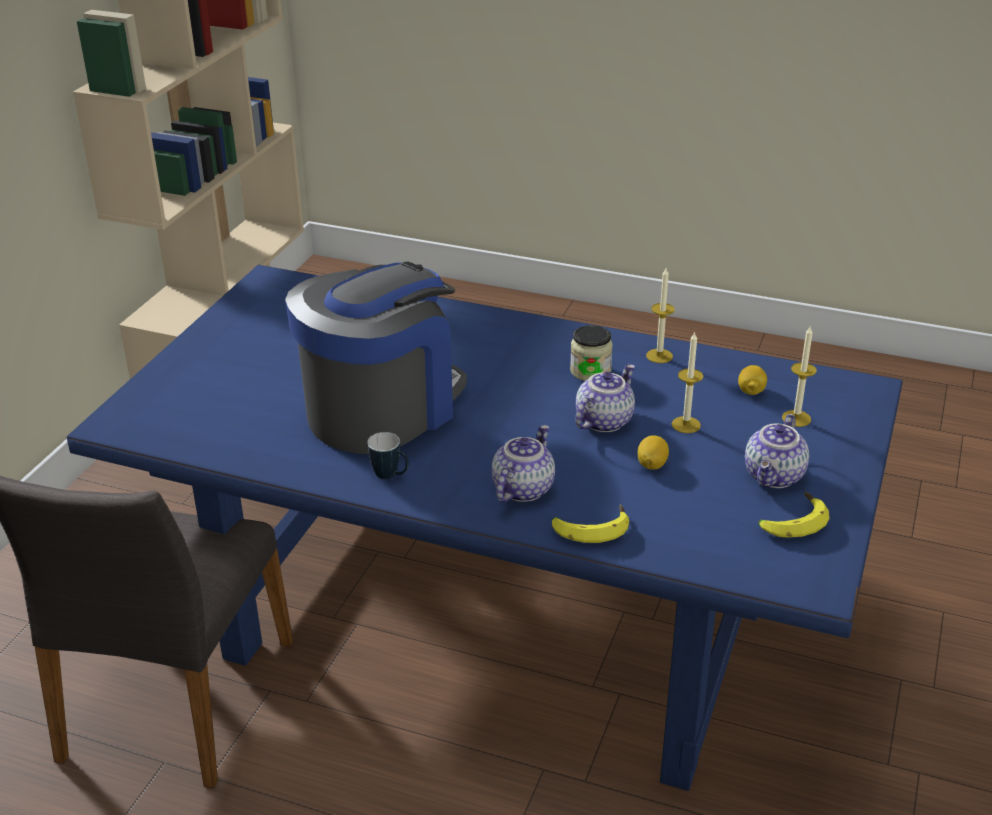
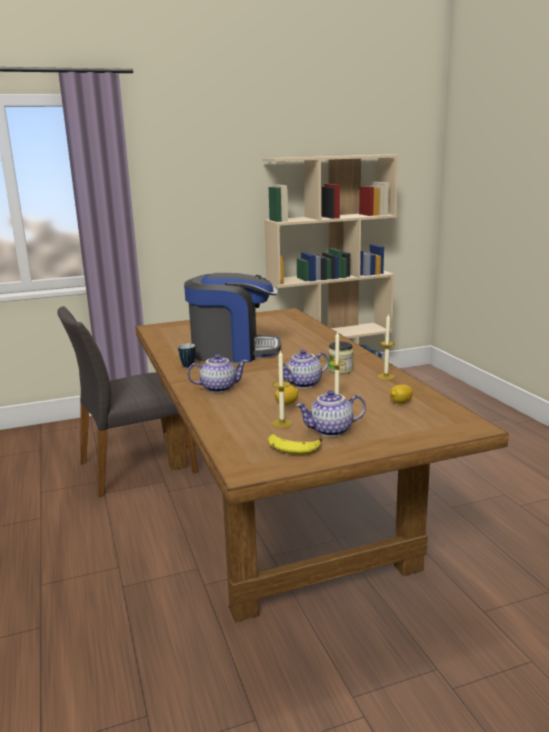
camera: 50 degrees right, 15 degrees down
(494, 621) = (276, 508): blue dining table -> brown dining table
(590, 528) = (210, 408): banana -> none
(603, 420) = (304, 384): teapot -> teapot turned 150 degrees clockwise
(796, 418) = (399, 419): candle -> candle (282, 423)

